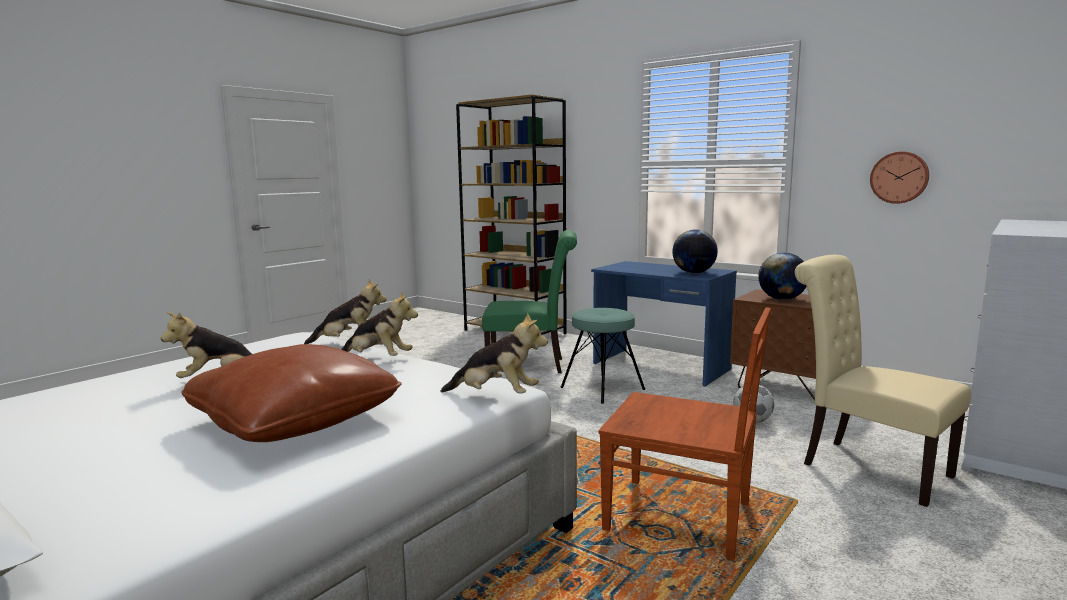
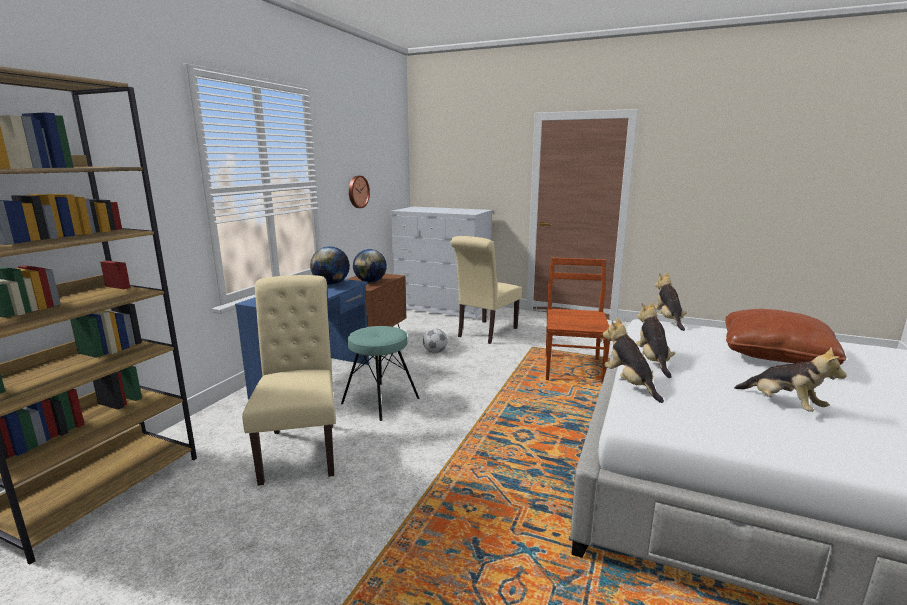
camera: 105 degrees left, 5 degrees up
(531, 365) = (301, 448): green chair -> beige chair

